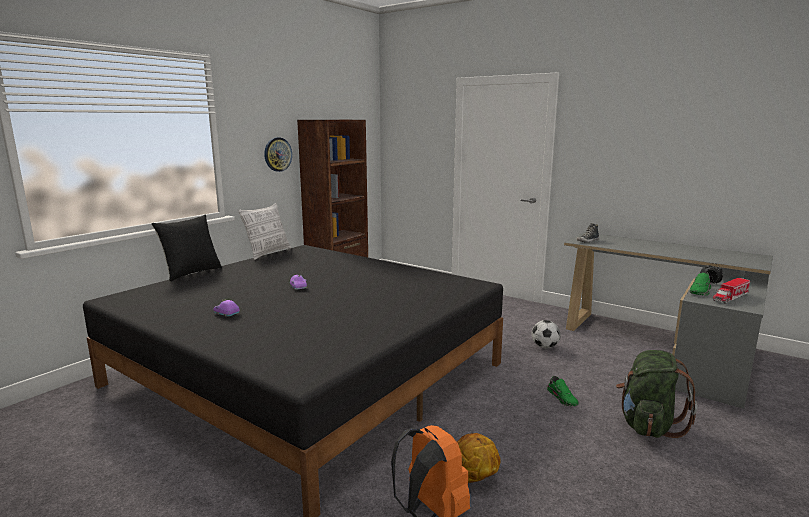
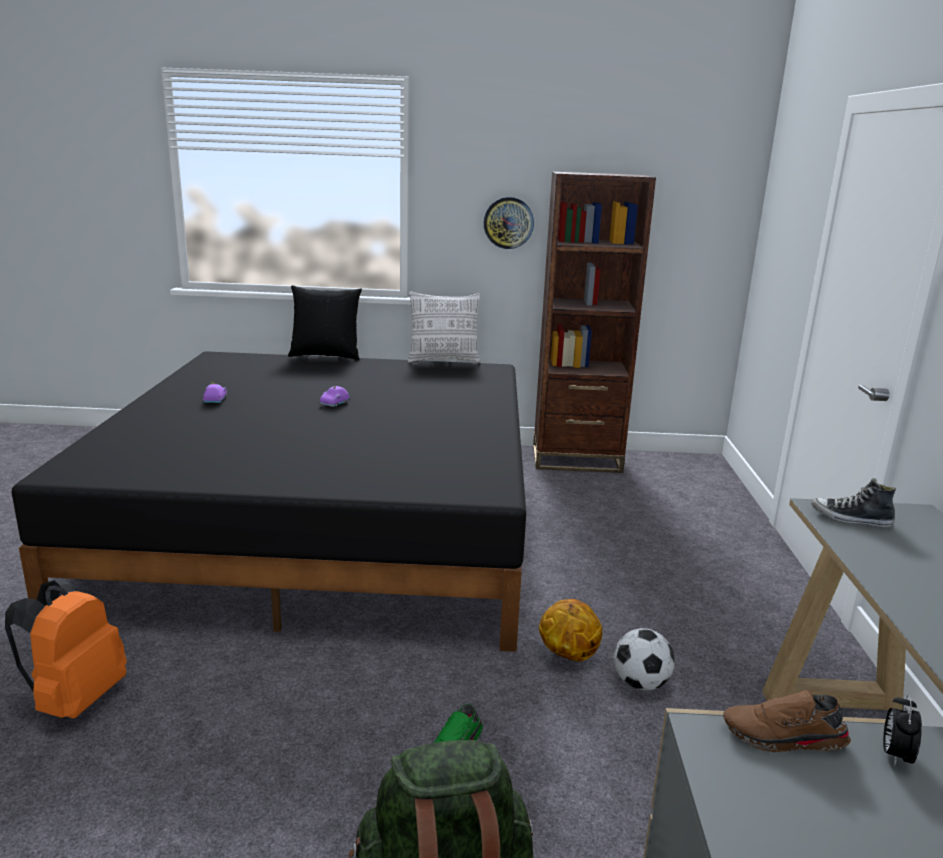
camera: 55 degrees right, 5 degrees up
(473, 478) = (161, 713): basketball -> basketball (567, 654)
(701, 291) = (783, 738): green shoe -> brown shoe
(730, 297) = (803, 796): toy truck -> none

